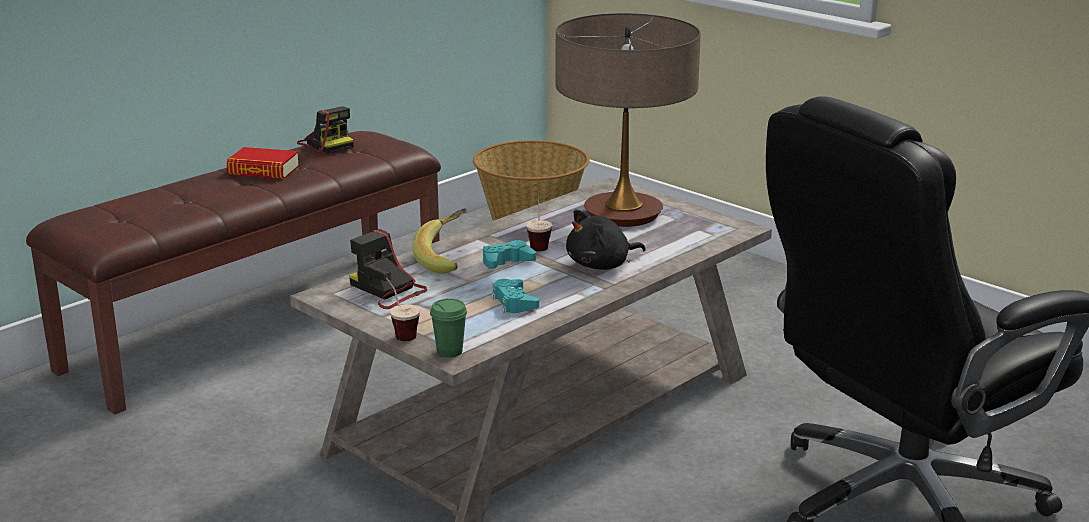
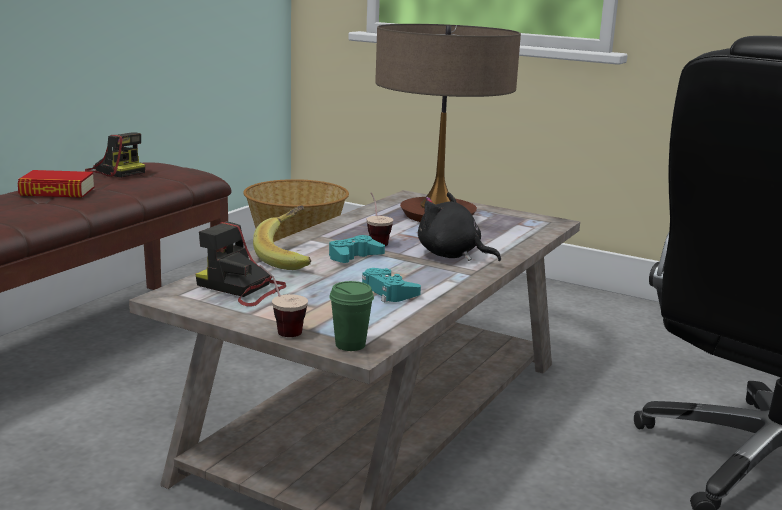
camera: 15 degrees left, 5 degrees down
(601, 265) = (452, 255): black plush toy -> black plush toy turned 75 degrees clockwise

